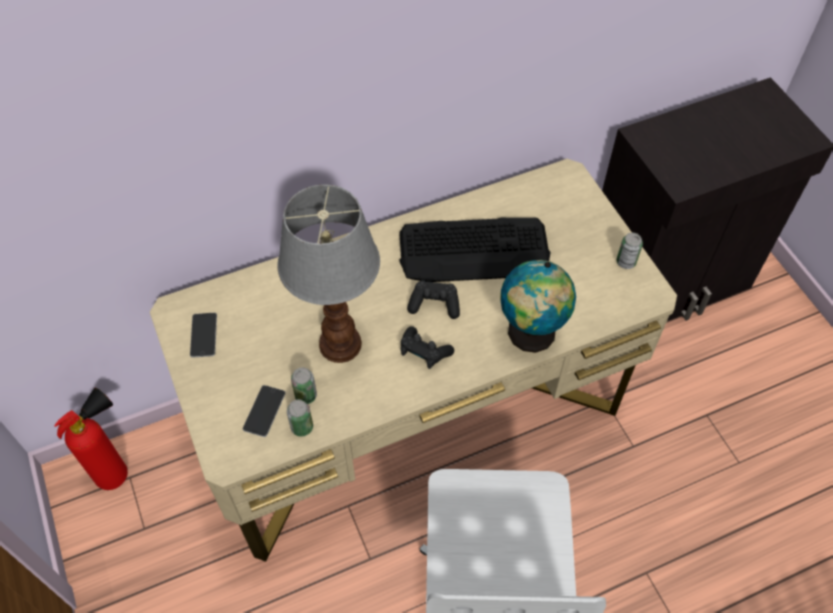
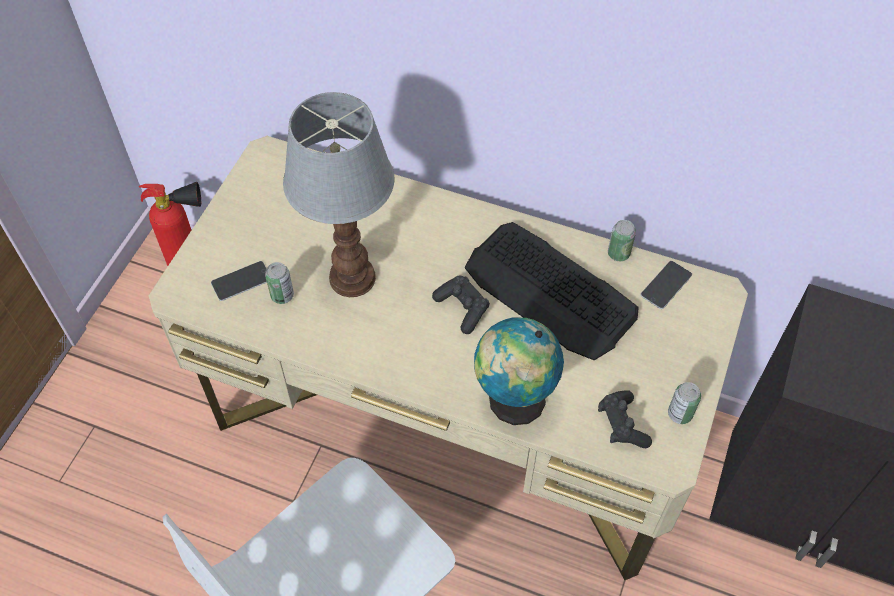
camera: 45 degrees right, 0 degrees up
(203, 335) = (265, 188): phone -> phone (666, 285)
(302, 427) = (252, 317): can -> can (618, 253)
(424, 352) = (408, 339): black game controller -> black game controller (622, 425)

